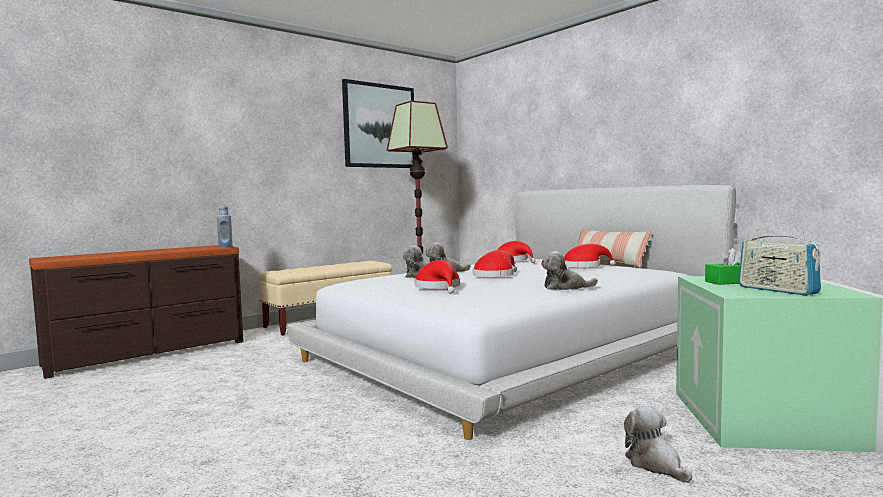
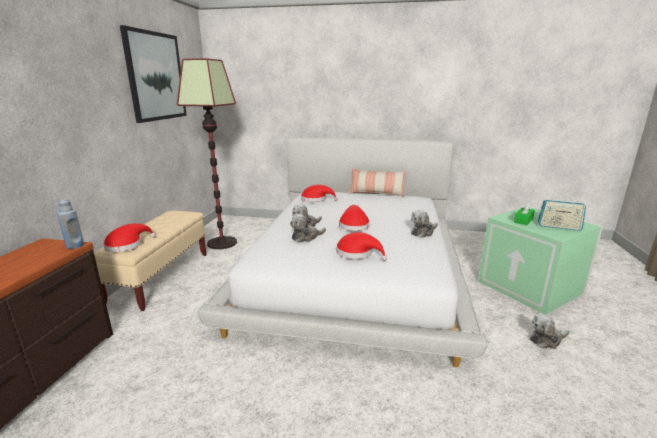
camera: 40 degrees left, 15 degrees up
(584, 266) = (376, 201): red hat -> red hat (127, 245)
(655, 464) = (546, 340): plush toy -> plush toy turned 45 degrees counterclockwise

